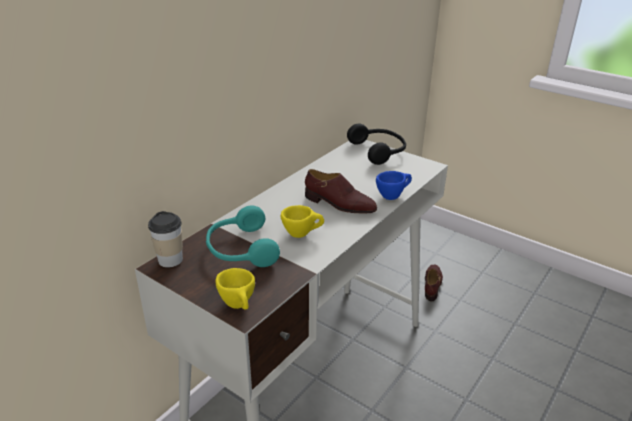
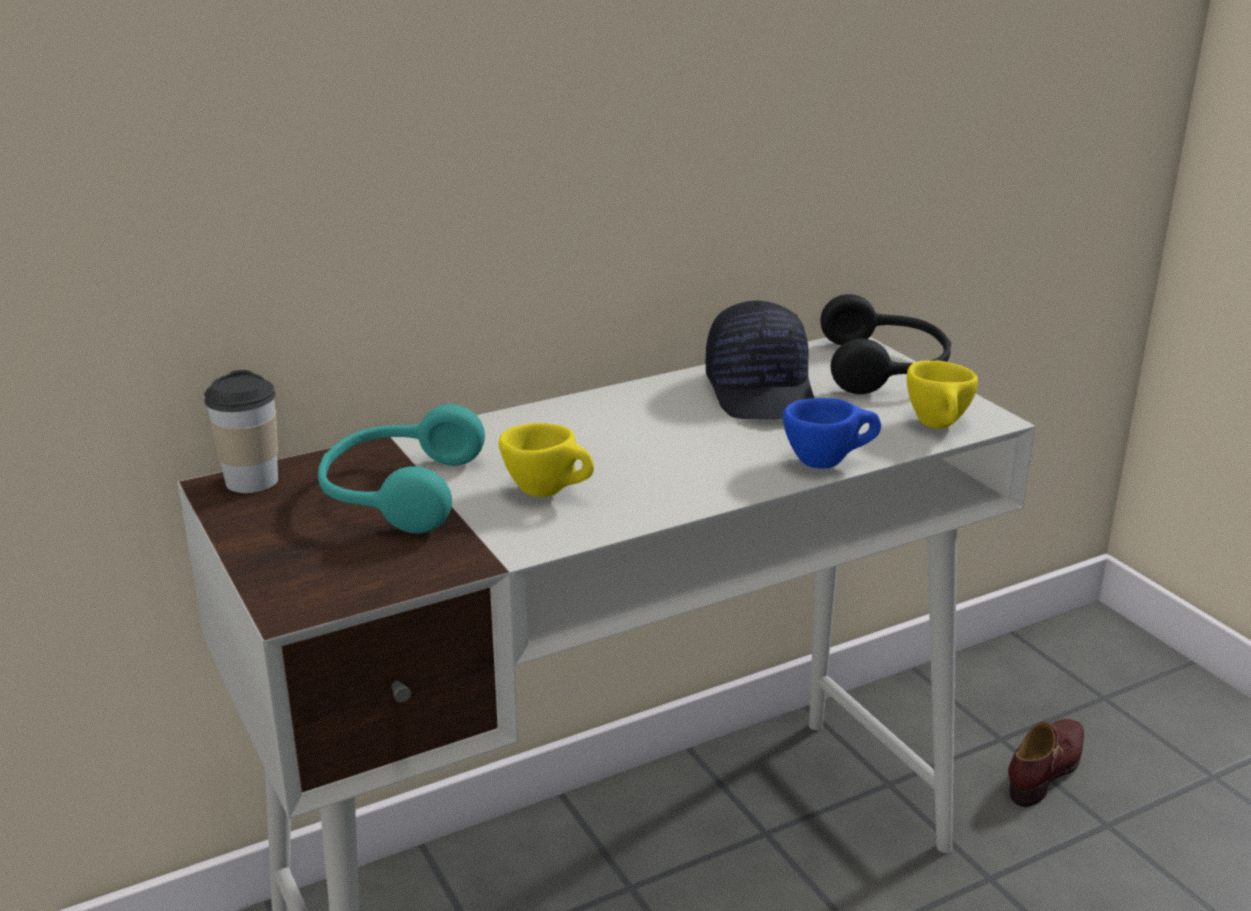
camera: 25 degrees right, 5 degrees down
(239, 306) = (300, 589): yellow cup -> yellow cup (940, 427)
(339, 204) = (687, 454): brown shoe -> none
(344, 170) = (762, 391): none -> black cap

